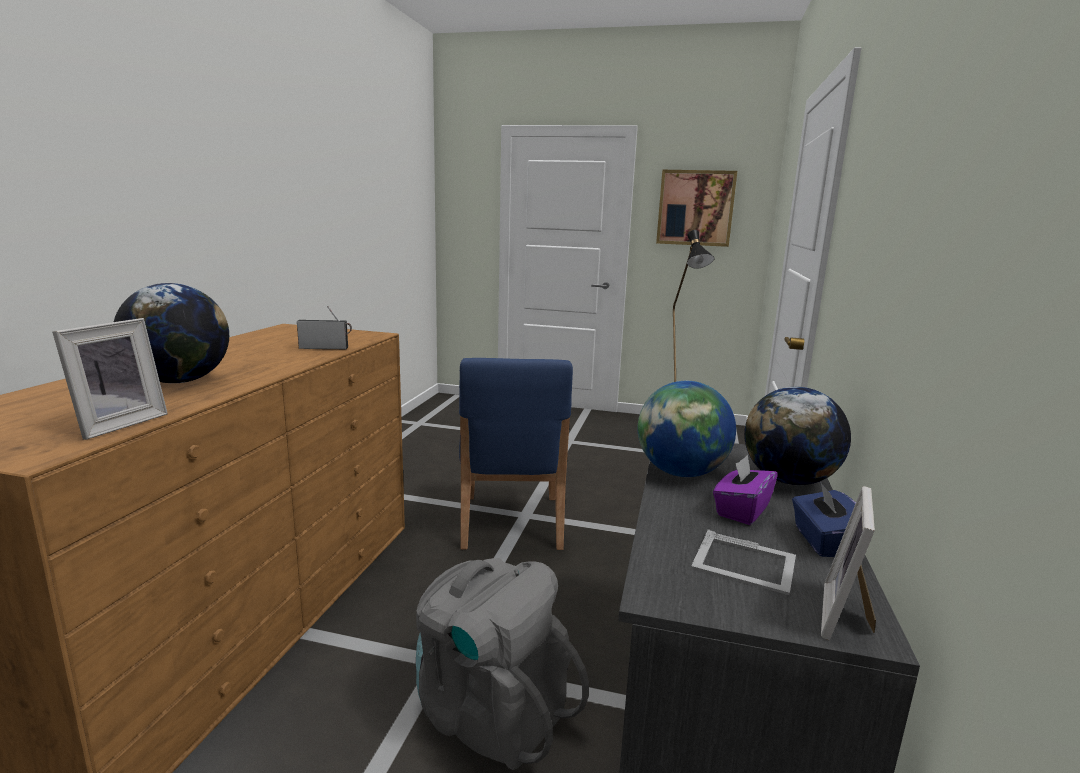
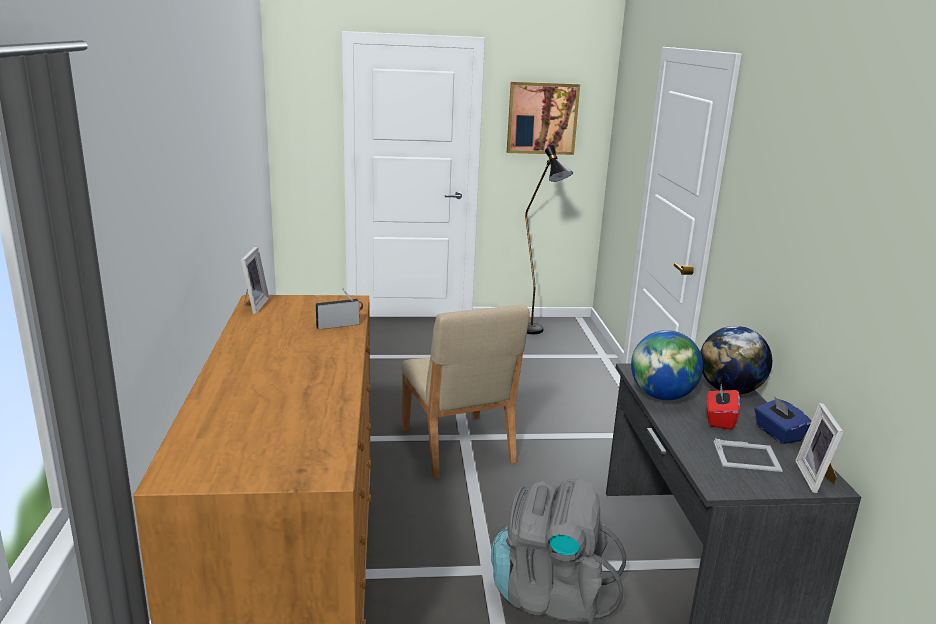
camera: 20 degrees left, 5 degrees up
(117, 424) = (328, 437): picture frame -> picture frame (252, 305)
(179, 381) = (291, 385): globe -> none
(510, 522) = (457, 446): blue chair -> beige chair
(741, 510) = (719, 420): purple tissue box -> red tissue box

